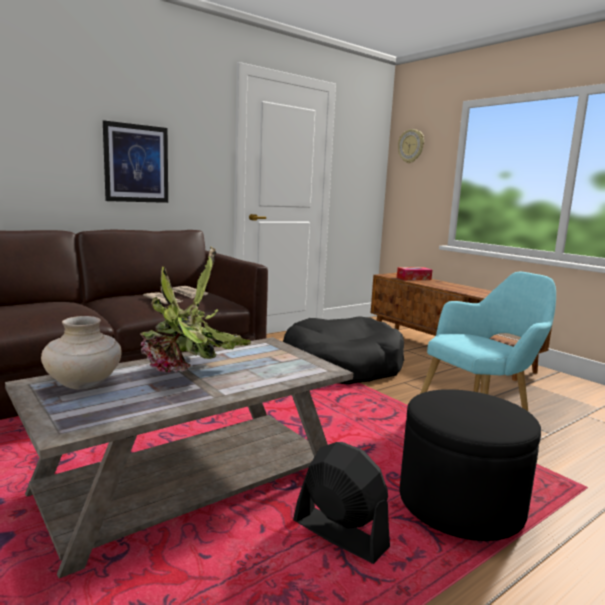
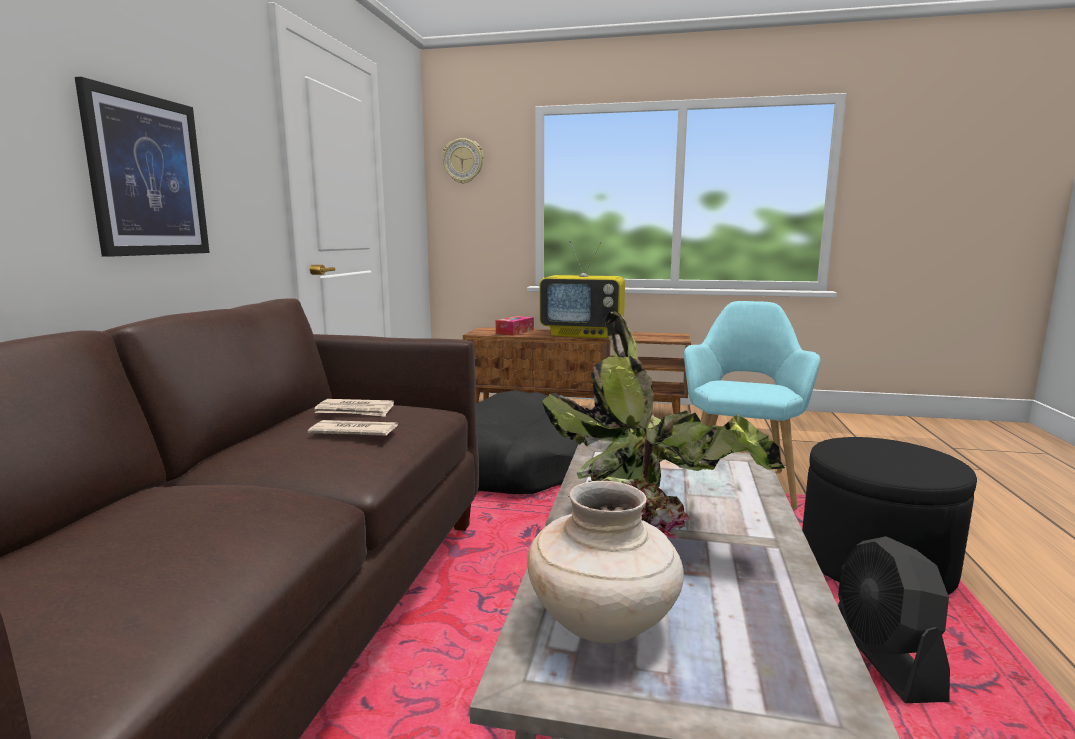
camera: 40 degrees left, 0 degrees up
(339, 534) = (885, 659): black fan -> black fan turned 90 degrees counterclockwise
(458, 288) = (583, 334): none -> television

